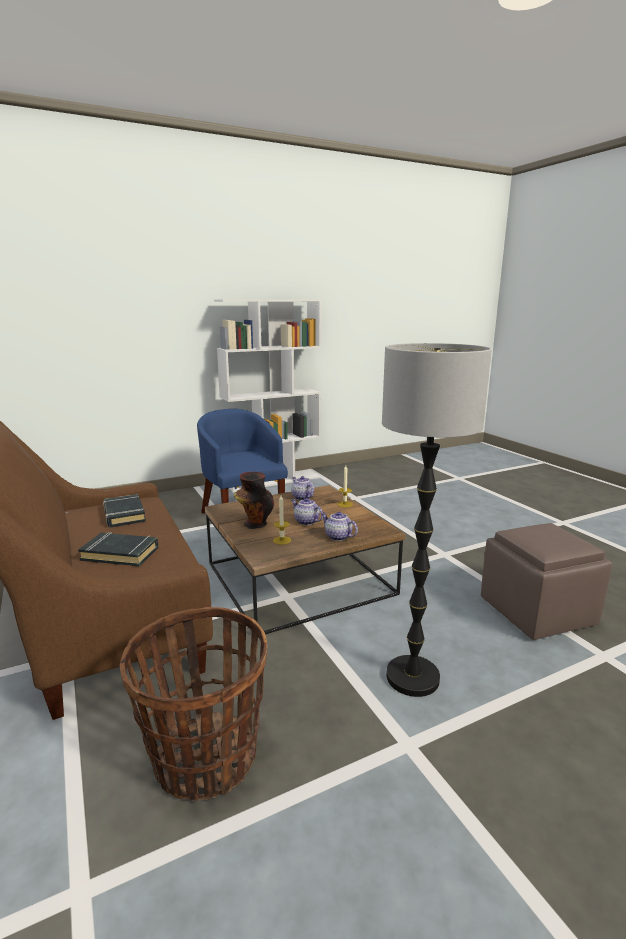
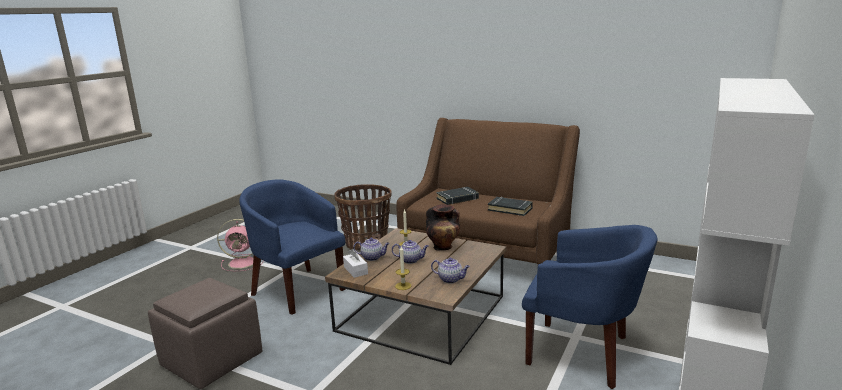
camera: 145 degrees right, 0 degrees up
(369, 529) = (355, 270): none -> white tissue box
(412, 677) = (297, 290): floor lamp -> blue armchair
(506, 845) = (244, 262): none -> pink fan

